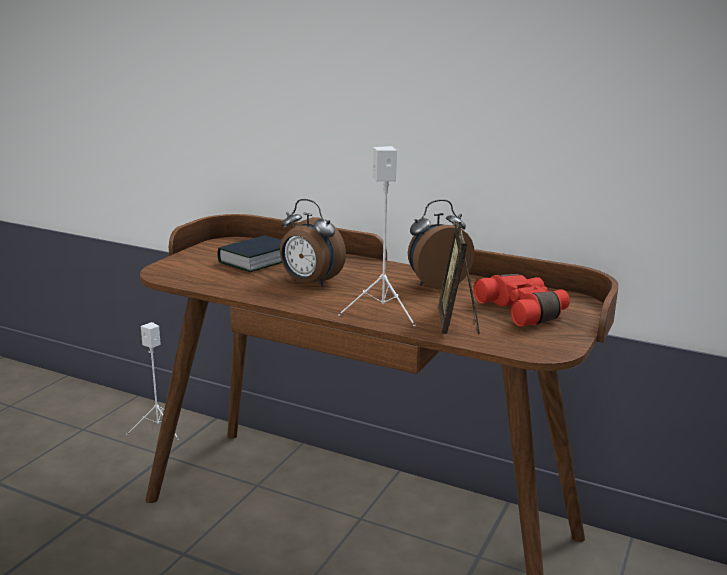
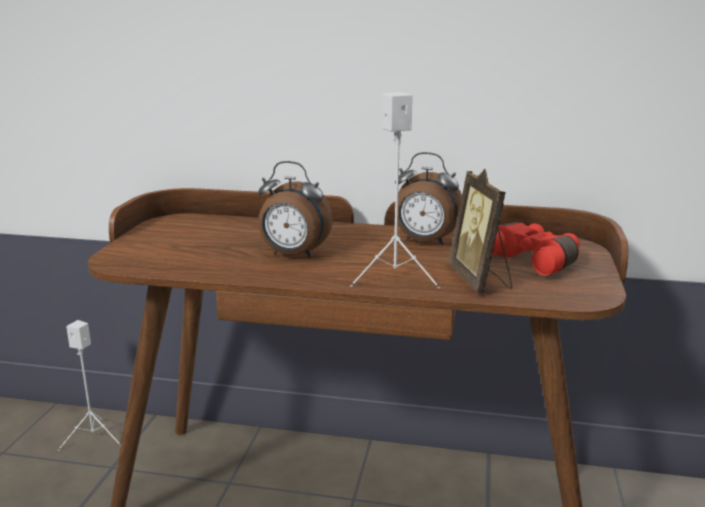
camera: 15 degrees left, 0 degrees up
(257, 261) = (217, 237): book -> none
(436, 284) = (425, 242): alarm clock -> alarm clock turned 120 degrees counterclockwise

